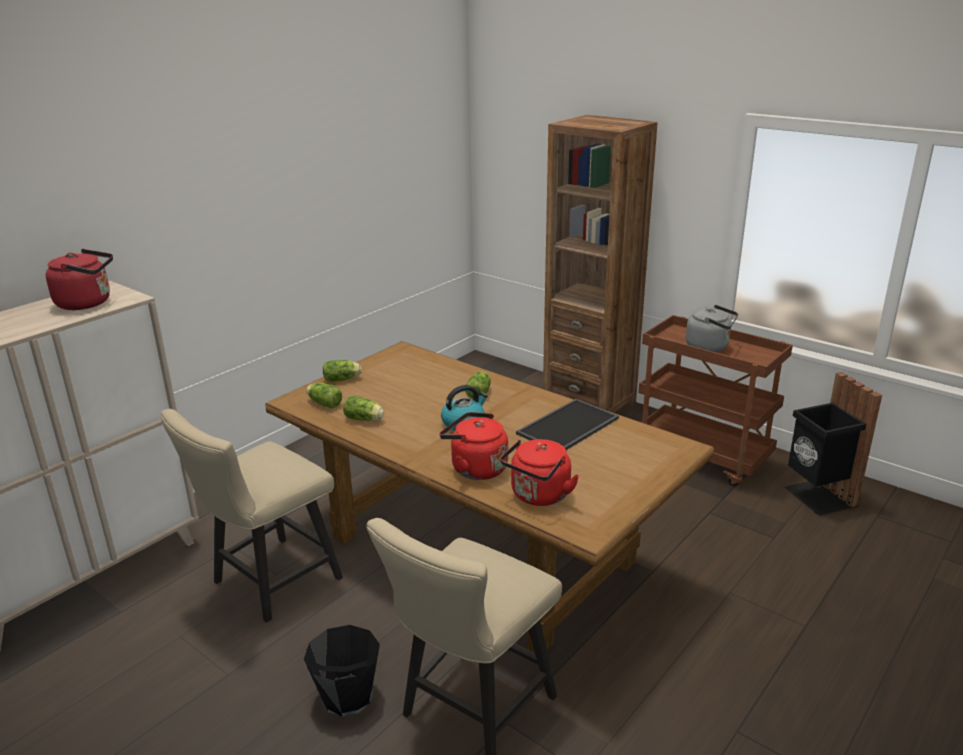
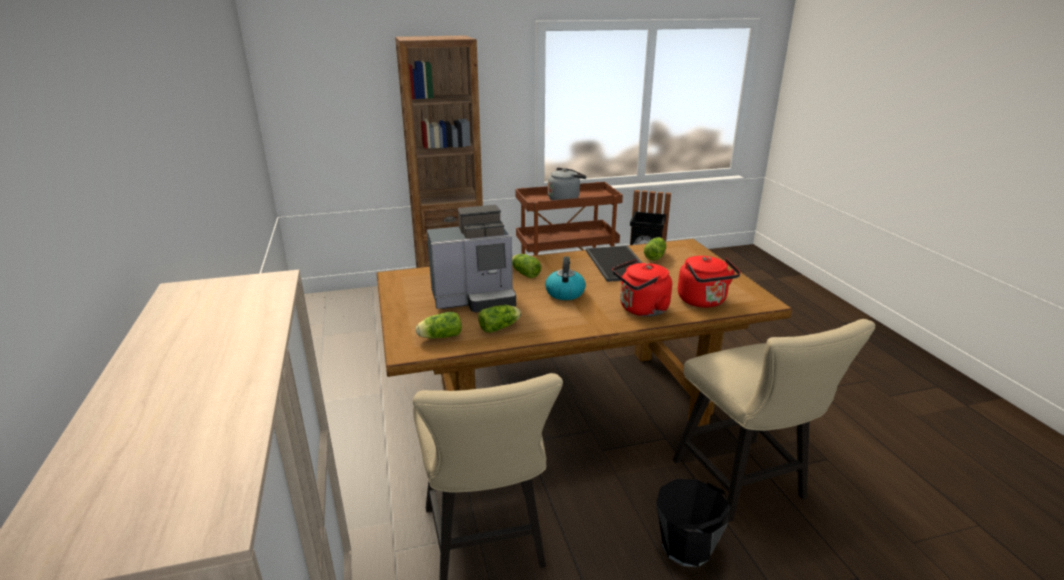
camera: 55 degrees left, 0 degrees up
(88, 303) = (227, 308): red kettle -> none
(343, 379) = (406, 315): lettuce -> lettuce (655, 256)
(402, 392) = (475, 299): none -> coffee machine

